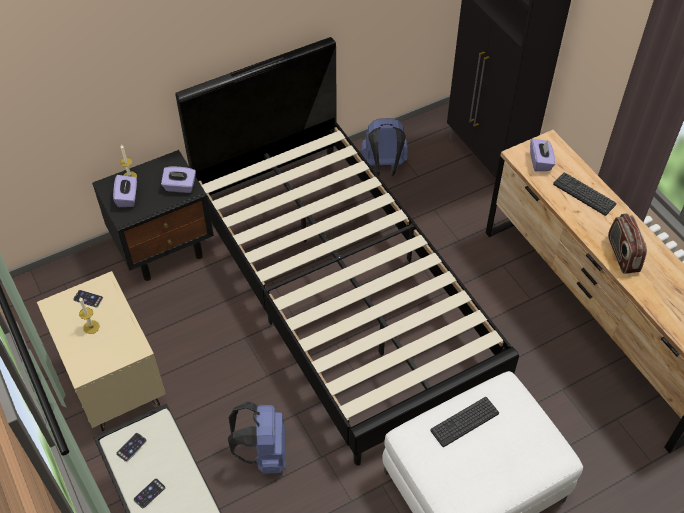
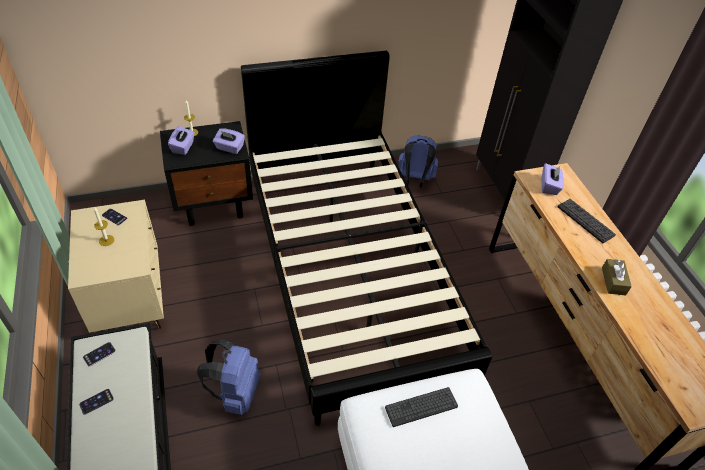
camera: 10 degrees right, 5 degrees down
(622, 255) = (613, 281): radio -> brown tissue box

